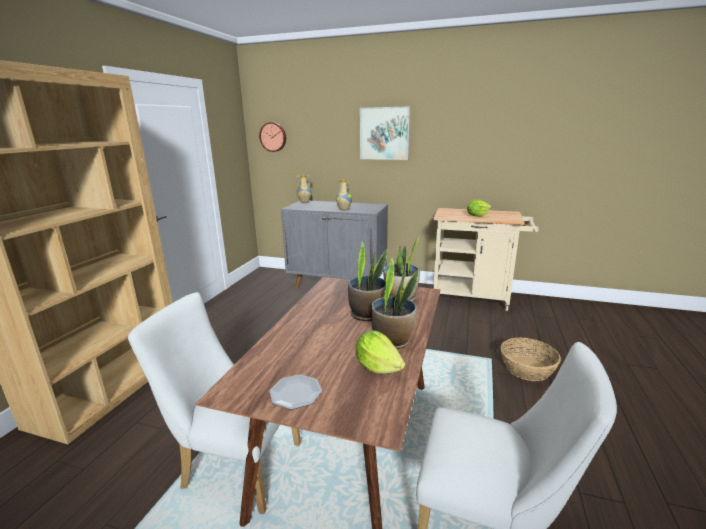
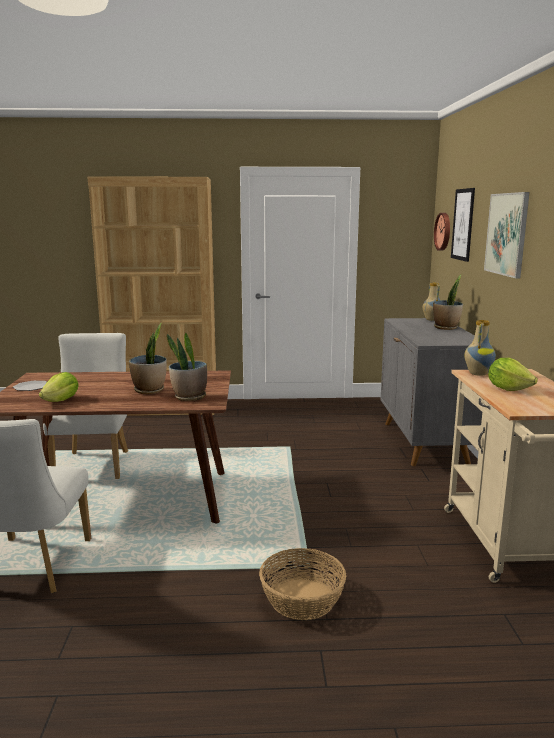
camera: 70 degrees right, 5 degrees down
(310, 130) = (463, 224): none -> picture
(343, 209) = (419, 334): vase -> vase (477, 374)
(392, 341) = (102, 401): potted plant -> potted plant (446, 328)

